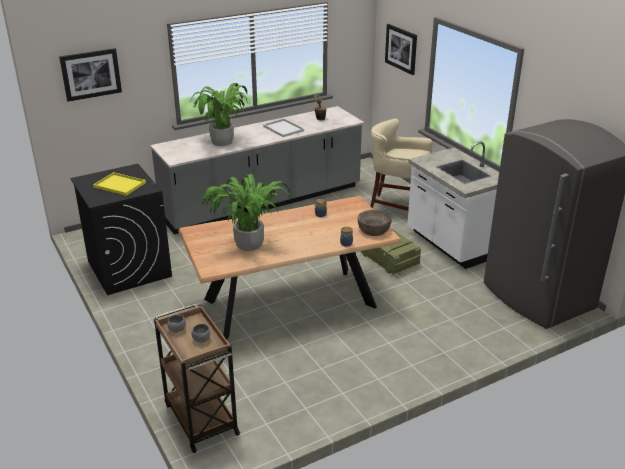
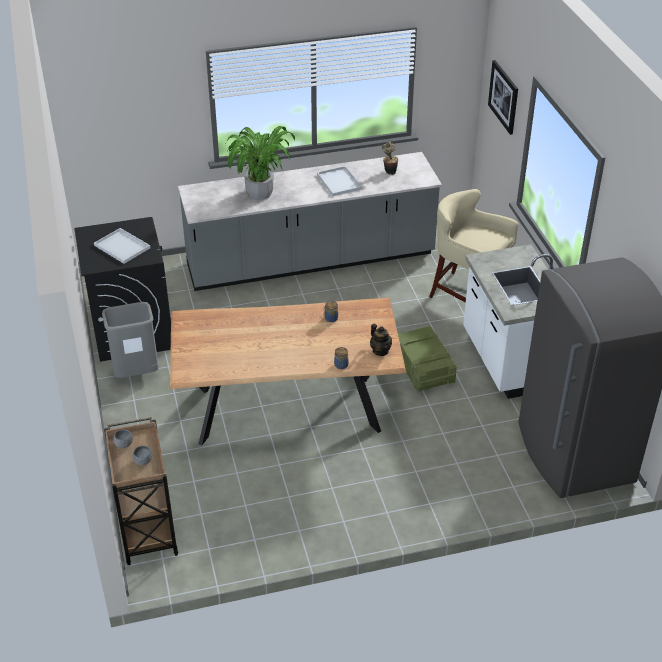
camera: 15 degrees right, 10 degrees up
(91, 74) = (113, 105): picture -> none
(118, 185) = (121, 246): yellow tray -> white tray
(144, 299) = (136, 373): none -> grey trash can
(249, 244) = (237, 347): potted plant -> none
(373, 230) = (380, 351): brown bowl -> teapot

